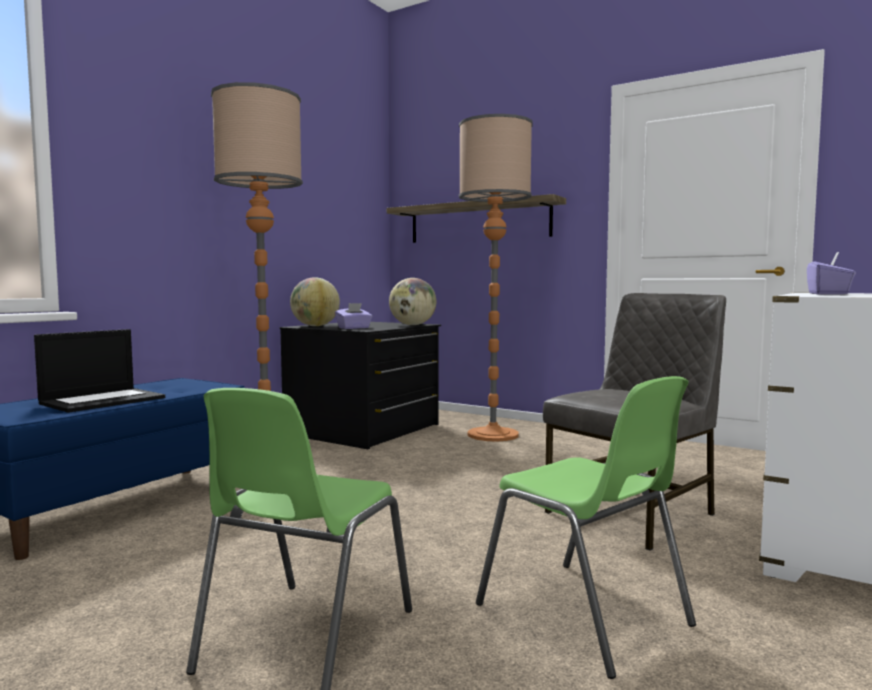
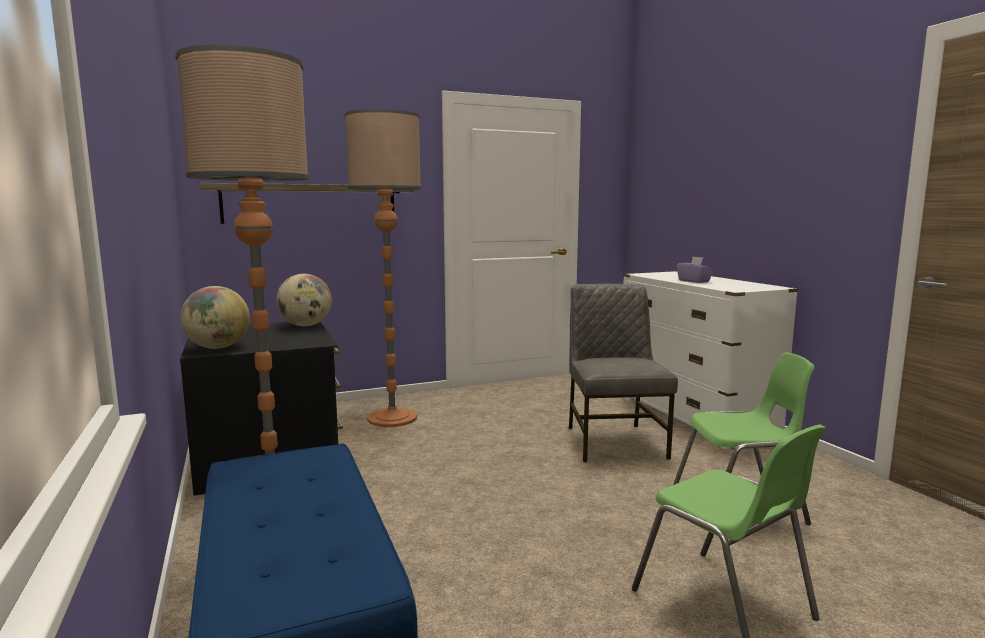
camera: 55 degrees left, 5 degrees up
(103, 400) = (316, 522): laptop -> none
(354, 328) = (289, 343): purple tissue box -> none

